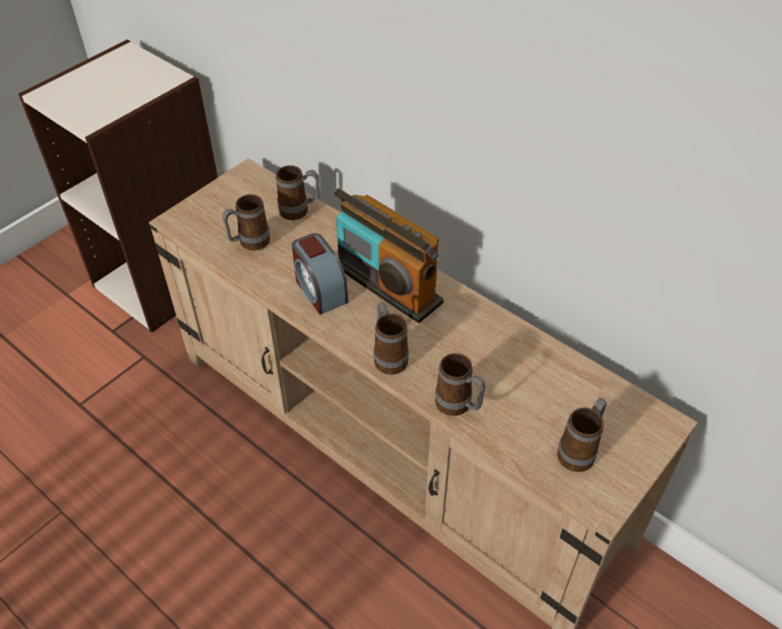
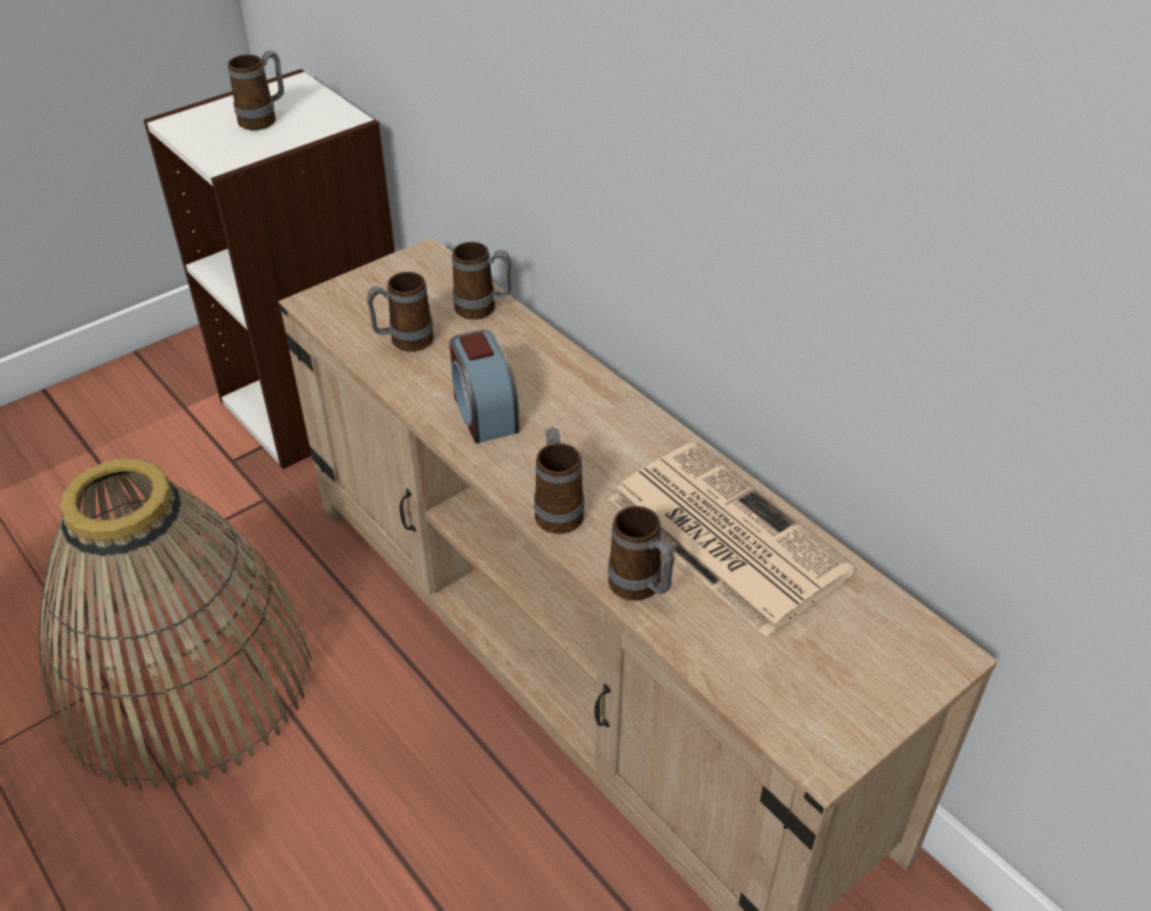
camera: 10 degrees right, 5 degrees down
(118, 498) = (185, 678): none -> basket
(386, 284) = (579, 415): radio -> none
(504, 359) = (723, 534): none -> newspaper
(580, 451) = (806, 675): mug -> mug (264, 119)

